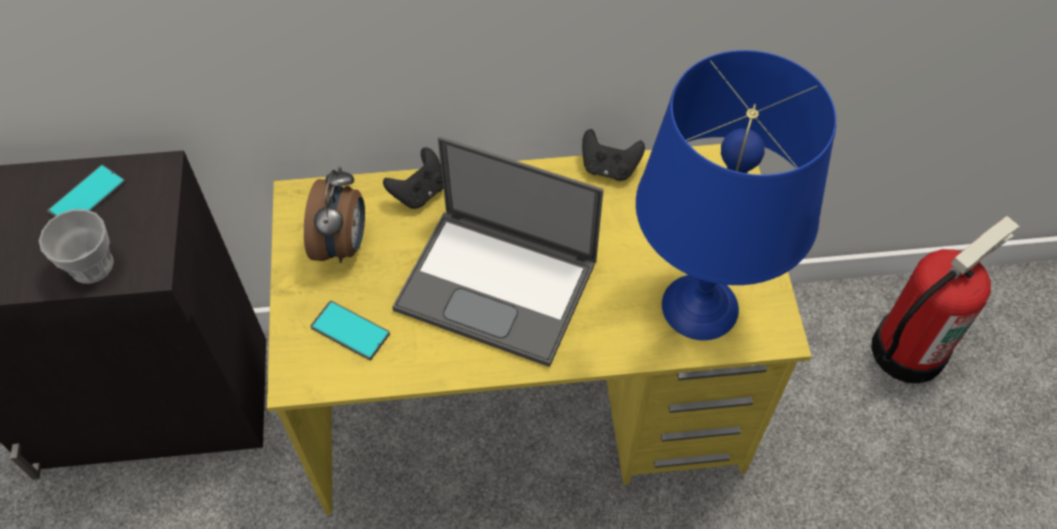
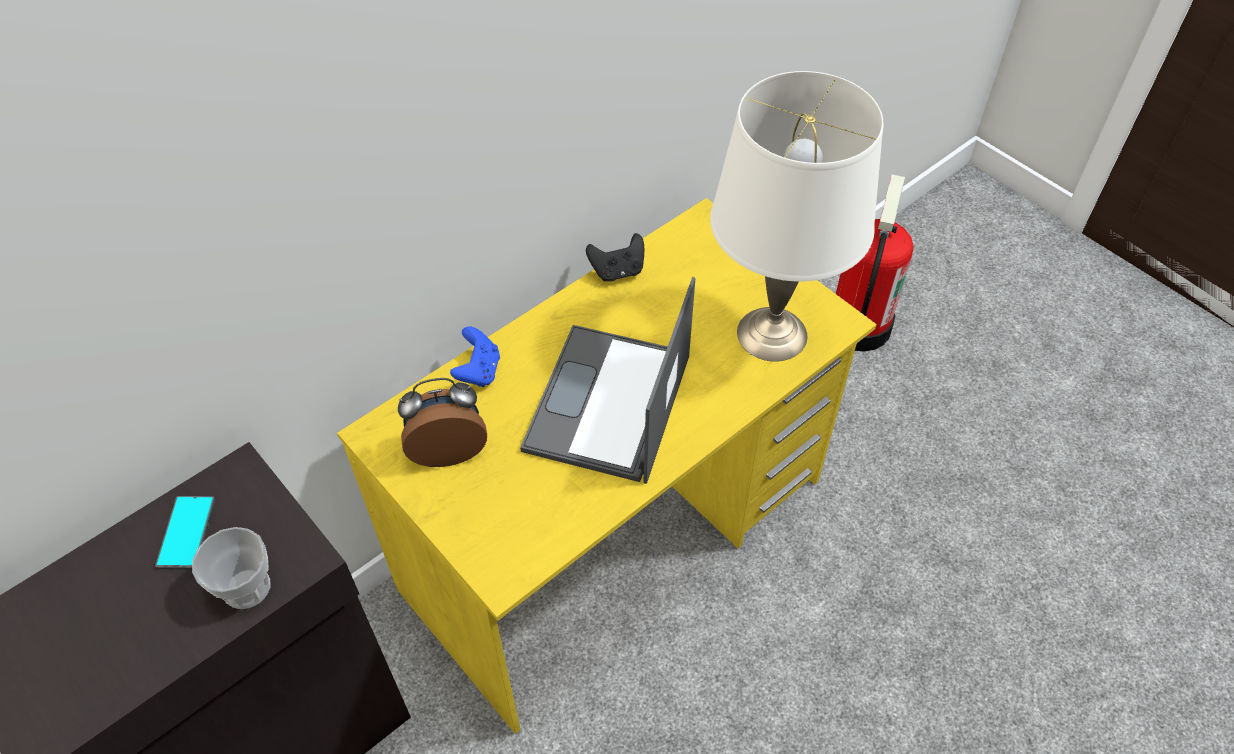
camera: 35 degrees left, 5 degrees down
(342, 244) = (447, 448): alarm clock -> alarm clock turned 75 degrees counterclockwise
(350, 331) = (515, 512): phone -> none
(419, 192) = (478, 371): black game controller -> blue game controller
(499, 285) = (608, 405): laptop -> laptop turned 120 degrees clockwise
(700, 307) = (773, 334): blue table lamp -> white table lamp

